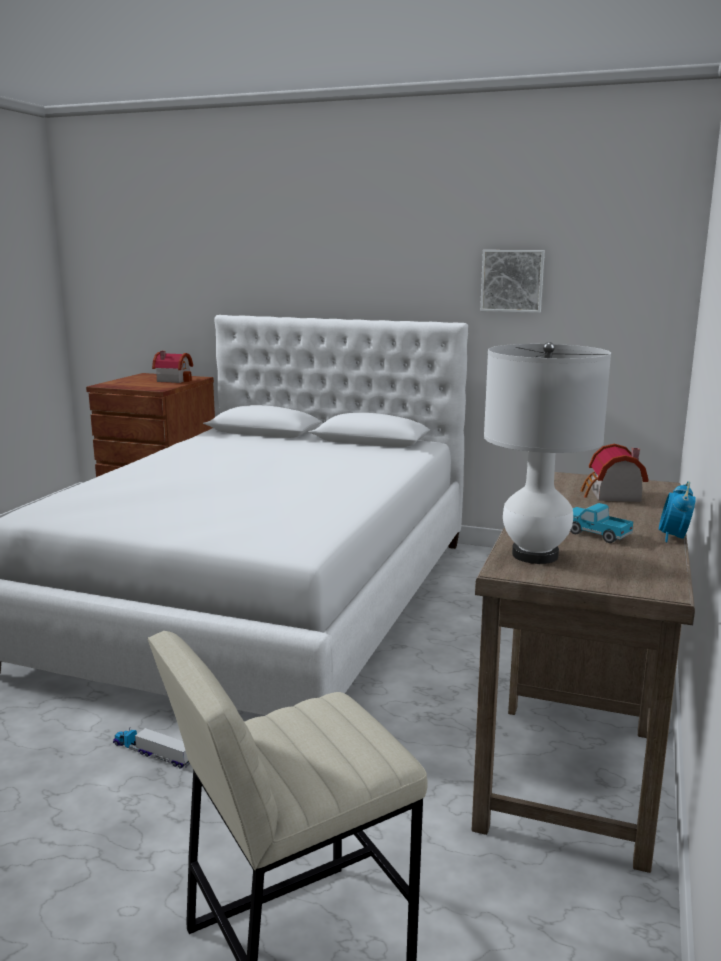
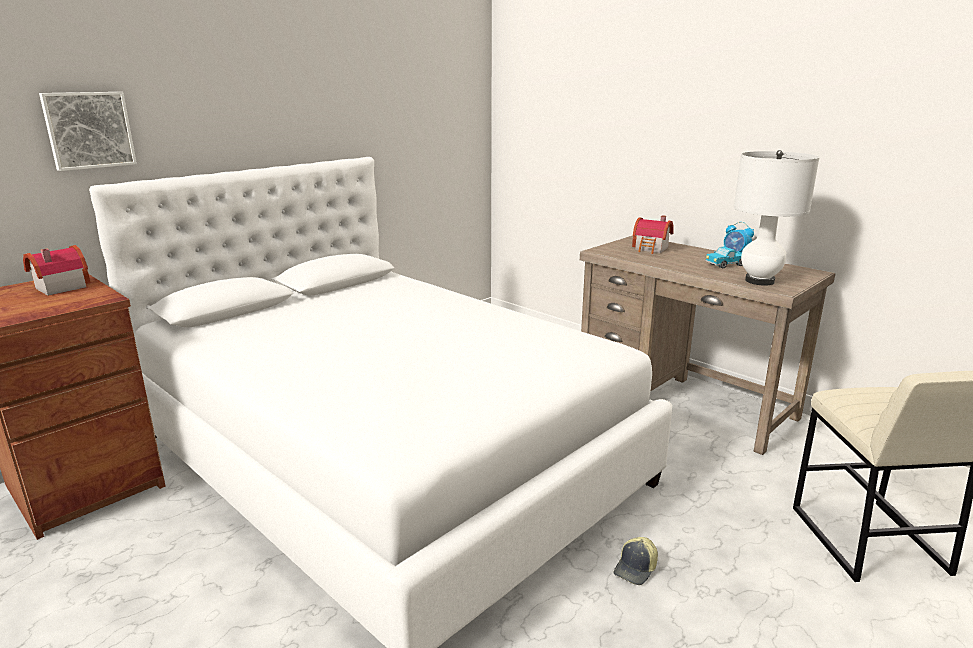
camera: 65 degrees left, 5 degrees up
(152, 753) = (636, 569): toy truck -> cap
(512, 281) = (388, 115): picture -> picture (89, 130)

